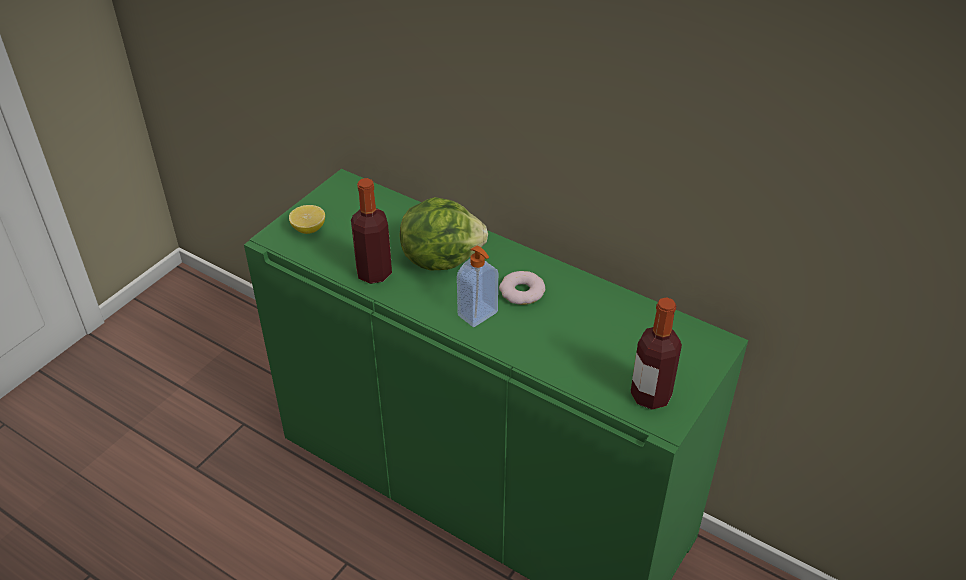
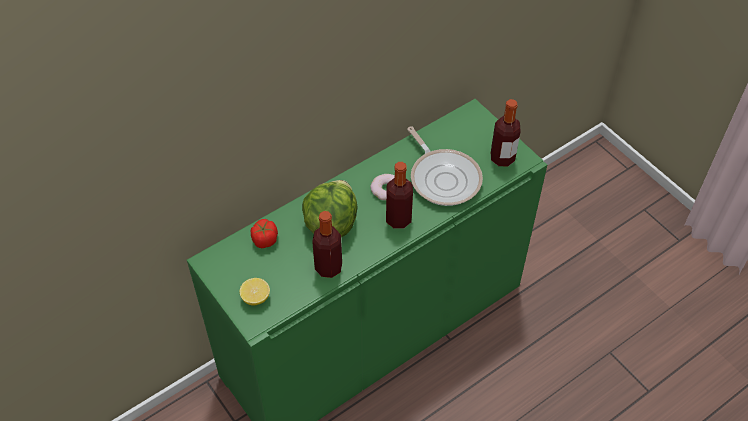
camera: 70 degrees left, 10 degrees up
(392, 214) = (265, 240): none -> tomato
(478, 315) = (398, 219): soap dispenser -> bottle
(574, 341) = (443, 178): none -> frying pan

